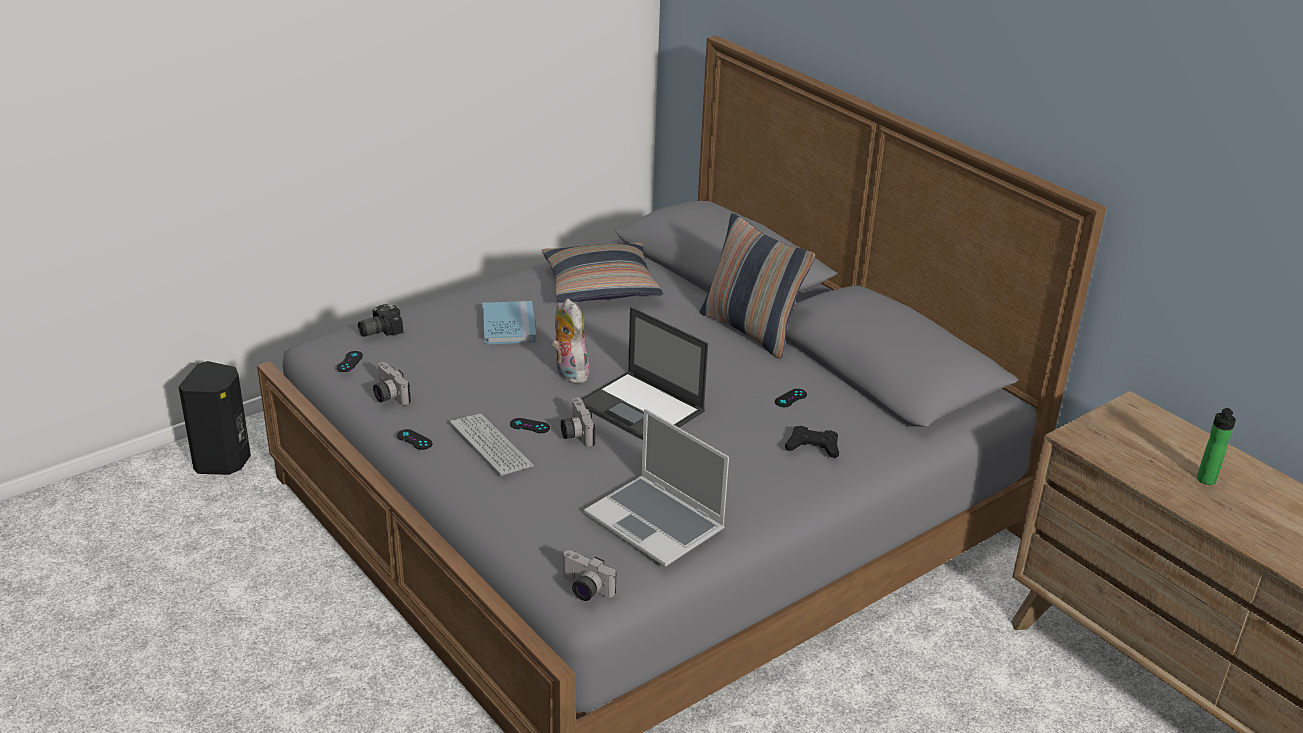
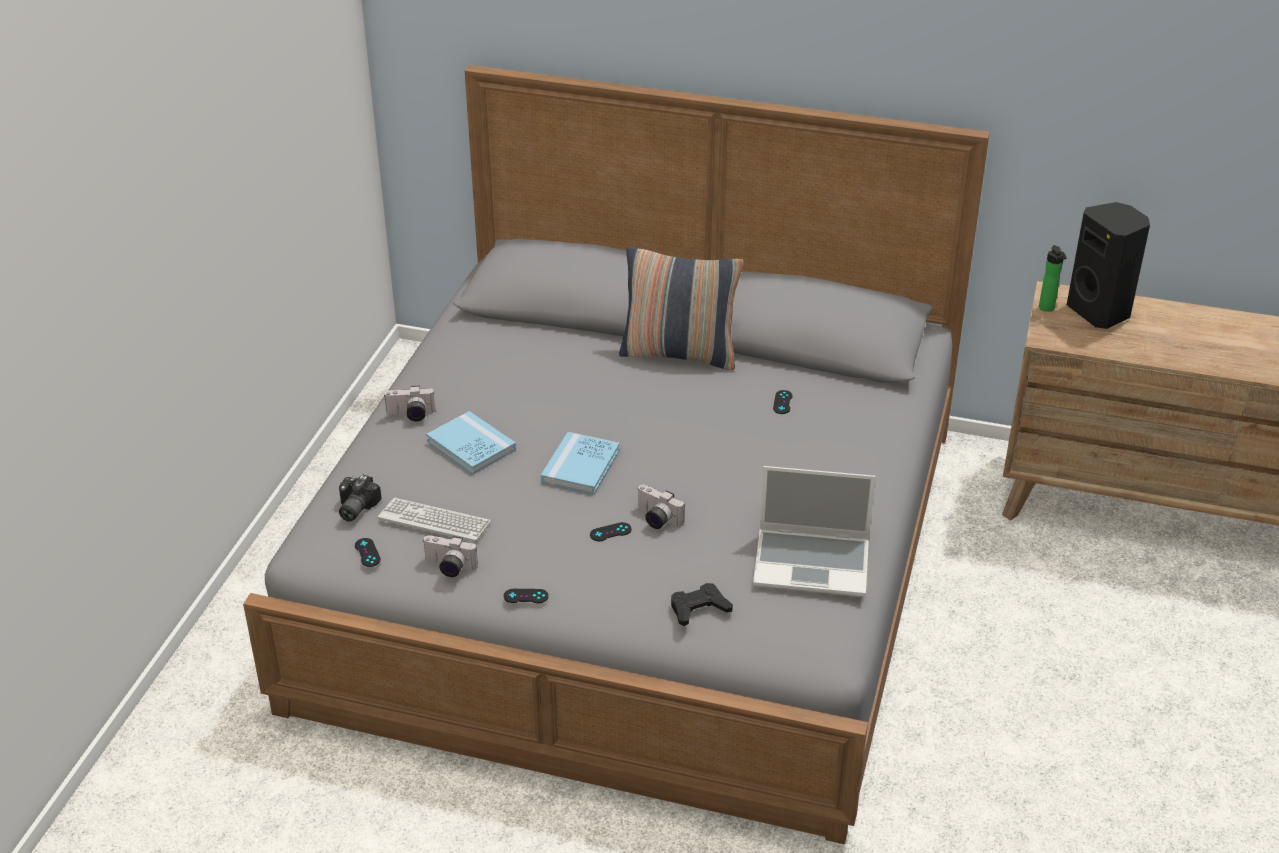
camera: 35 degrees left, 5 degrees up
(224, 461) = (197, 728): black speaker -> black speaker (1100, 312)
(491, 445) = (601, 567): keyboard -> keyboard (434, 521)
(568, 373) = (580, 466): plush toy -> blue book
(584, 590) = (825, 649): camera -> camera (410, 415)
(600, 286) = (501, 367): pillow -> none
(642, 408) = (681, 469): laptop -> none
(813, 447) = (847, 437): black game controller -> black game controller (699, 609)
(1205, 481) = (1158, 333): bottle -> bottle (1047, 309)

